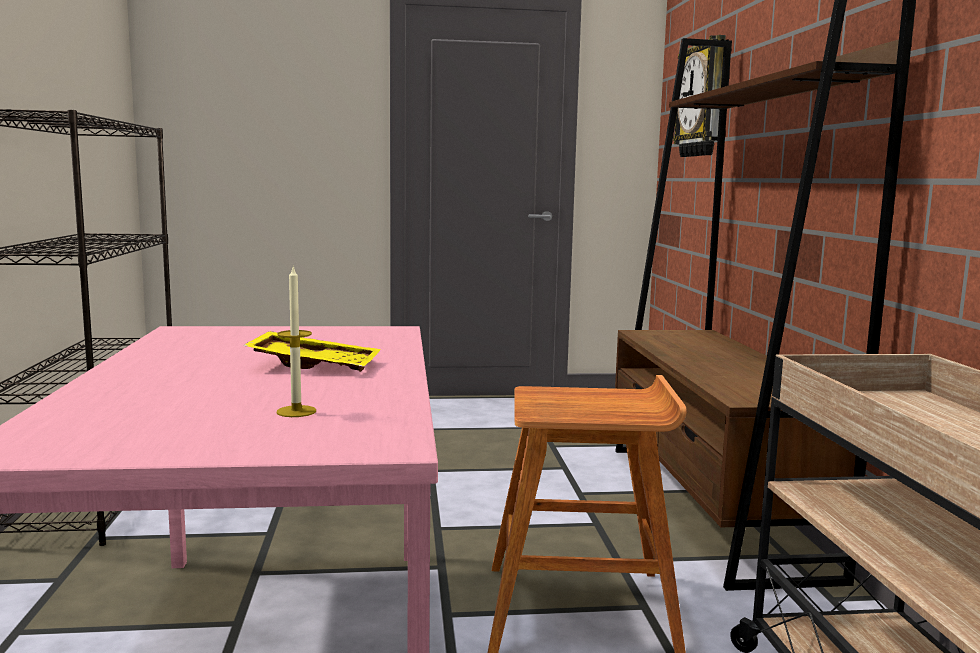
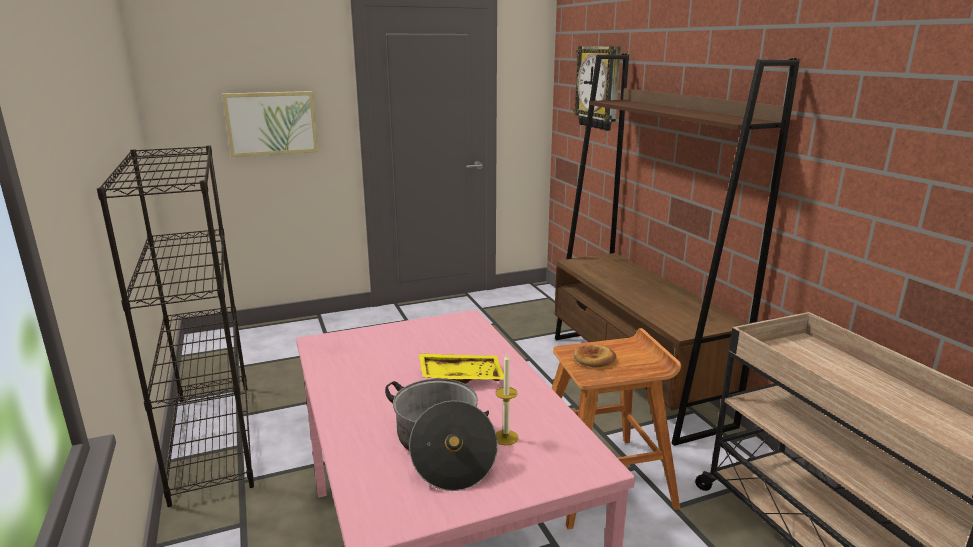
camera: 15 degrees left, 10 degrees up
(194, 410) = (442, 449): none -> cooking pot
(281, 142) = (271, 123): none -> picture
(563, 400) = (594, 359): none -> bread

